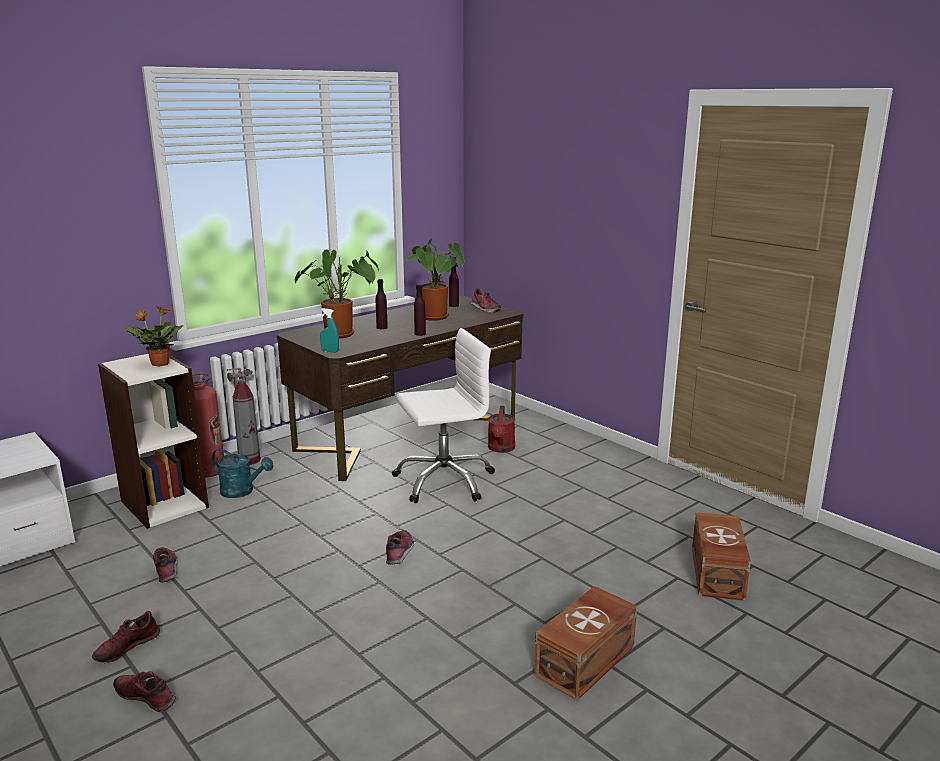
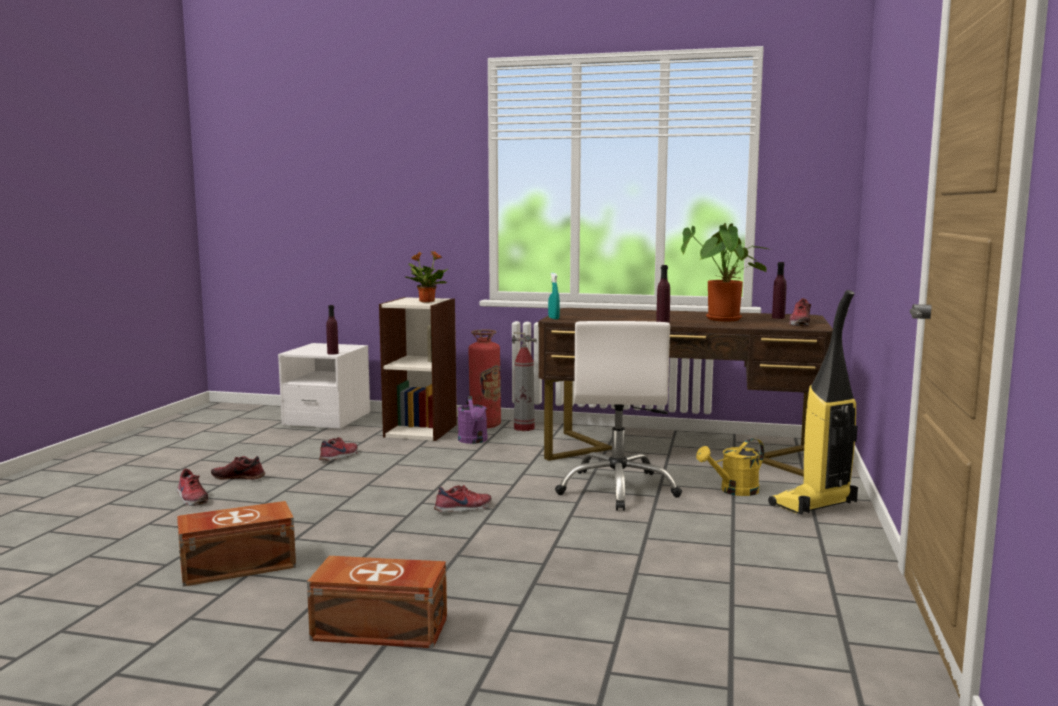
camera: 55 degrees right, 10 degrees down
(147, 696) = (191, 498): shoe -> shoe turned 150 degrees clockwise
(242, 492) = (473, 441): turquoise watering can -> purple watering can
(342, 334) = (603, 314): potted plant -> none
(382, 327) = (650, 316): purple bottle -> purple bottle (332, 353)
(444, 481) = (618, 489): white office chair -> white office chair turned 60 degrees clockwise
(501, 449) = (734, 491): red watering can -> yellow watering can
(552, 439) = (813, 505): none -> vacuum cleaner
(715, 573) = (665, 665): brown storage box -> brown storage box (236, 566)

